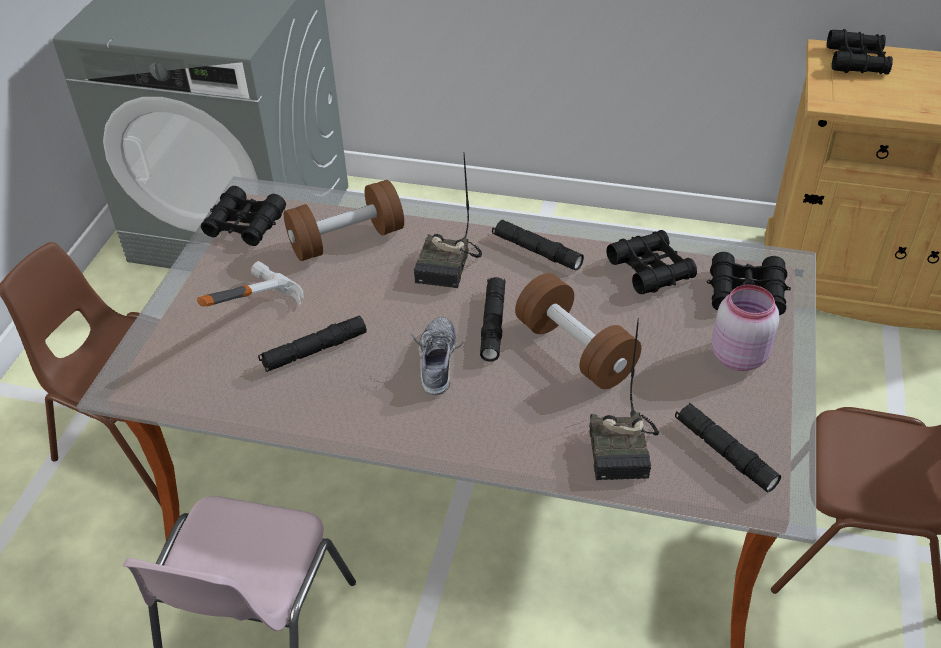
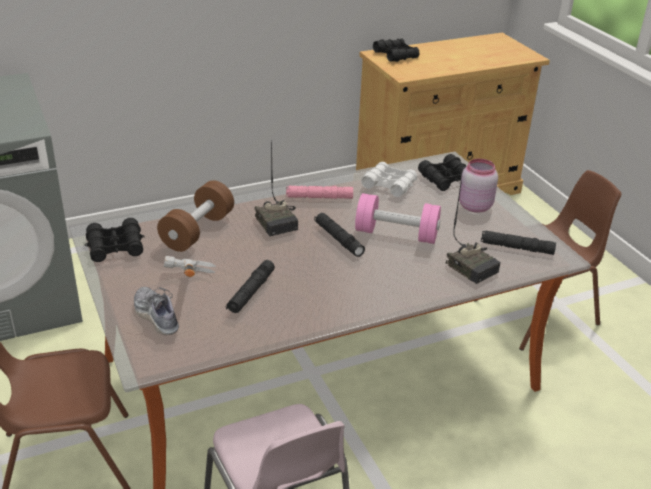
camera: 40 degrees left, 10 degrees down
(437, 362) = (330, 268): shoe -> shoe (156, 316)
(536, 251) = (319, 197): black flashlight -> pink flashlight
(575, 350) = (396, 234): brown dumbbell -> pink dumbbell
(650, 270) = (389, 185): black binoculars -> white binoculars

